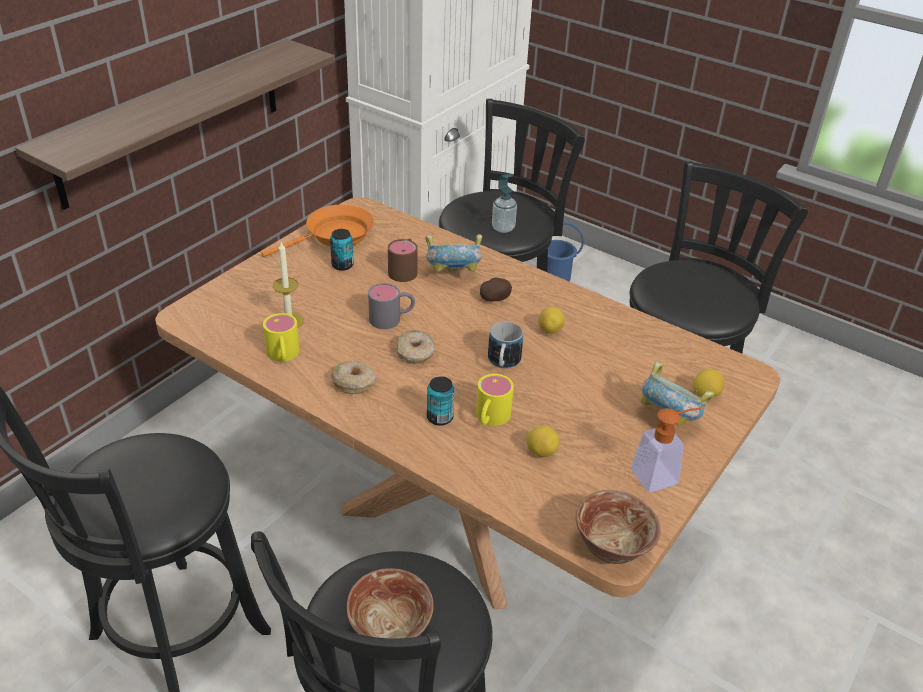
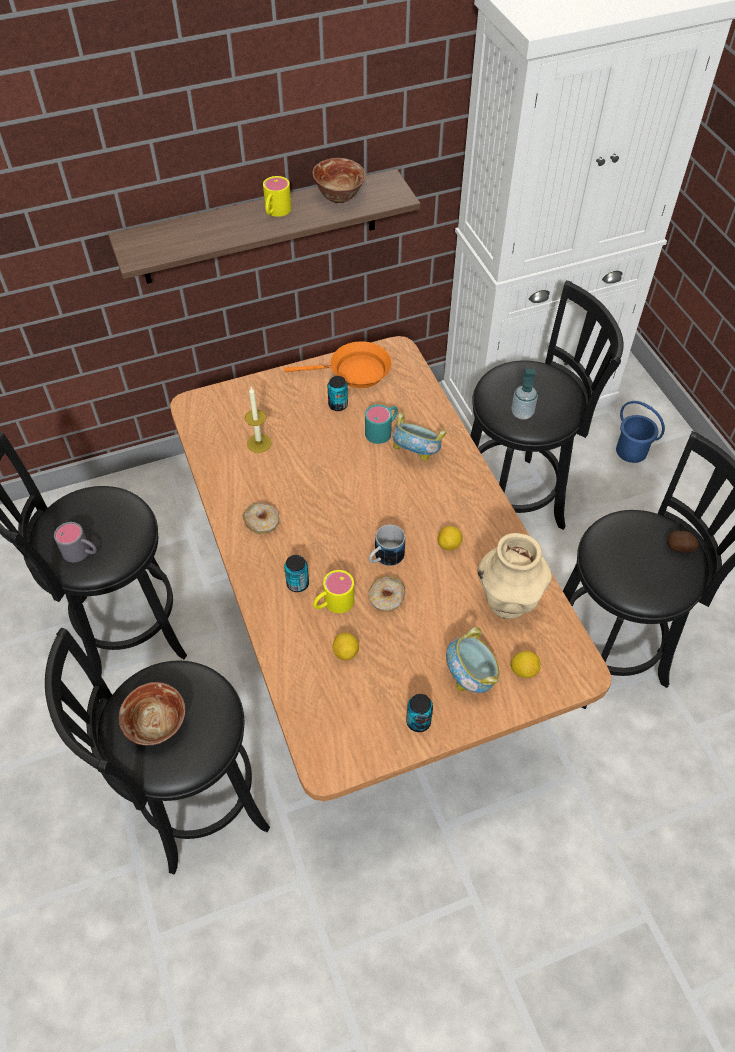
camera: 35 degrees right, 15 degrees up
(283, 356) = (232, 474): yellow mug -> yellow mug (275, 212)
(392, 318) = (335, 475): grey mug -> grey mug (82, 552)
(404, 269) = (382, 430): brown mug -> turquoise mug
(415, 353) = (326, 516): donut -> donut (386, 598)
(495, 299) = (431, 493): potato -> potato (680, 548)
(611, 548) = (326, 758): bowl -> bowl (339, 196)
(642, 353) = (507, 604): none -> beige vase
(661, 475) = (418, 721): soap dispenser -> can

